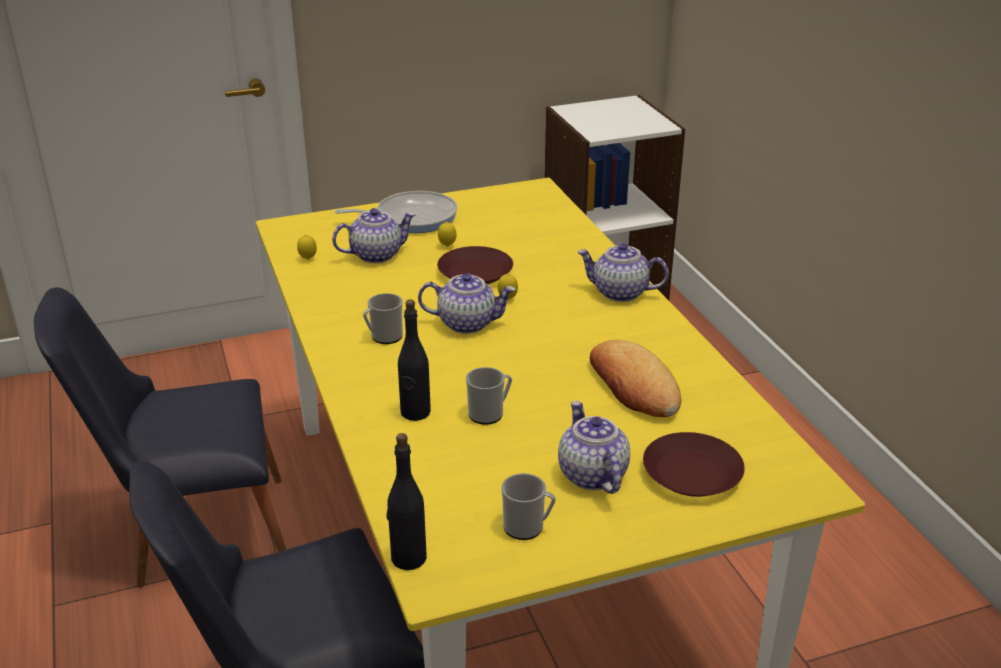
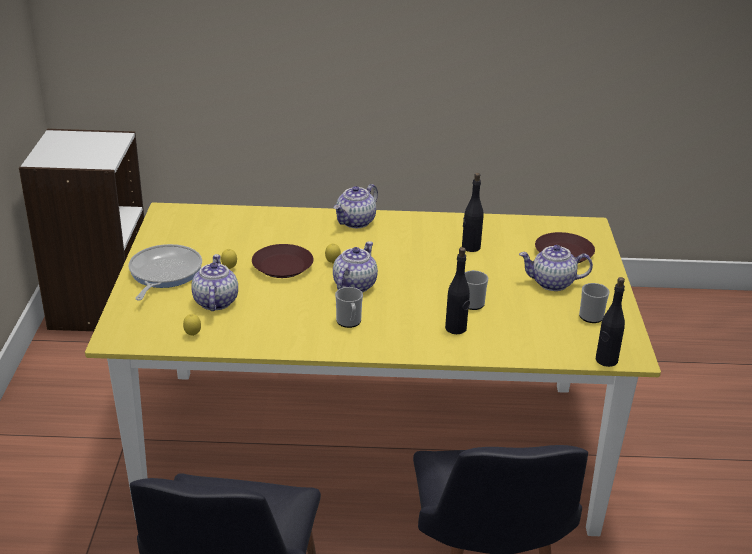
camera: 70 degrees left, 0 degrees up
(634, 387) = (470, 247): bread -> black bottle

